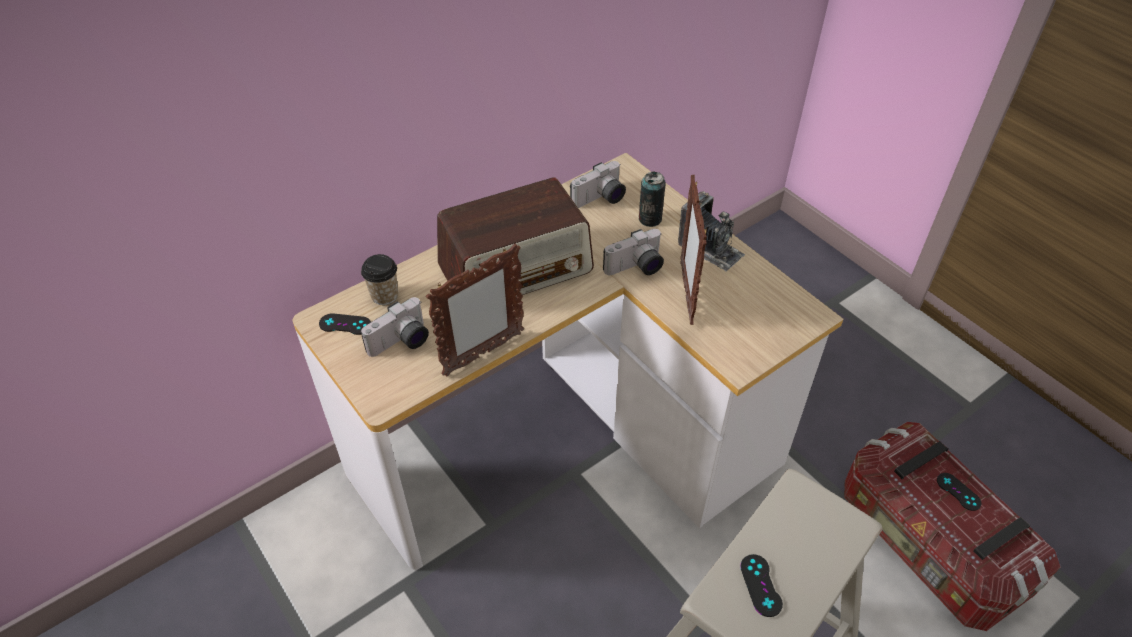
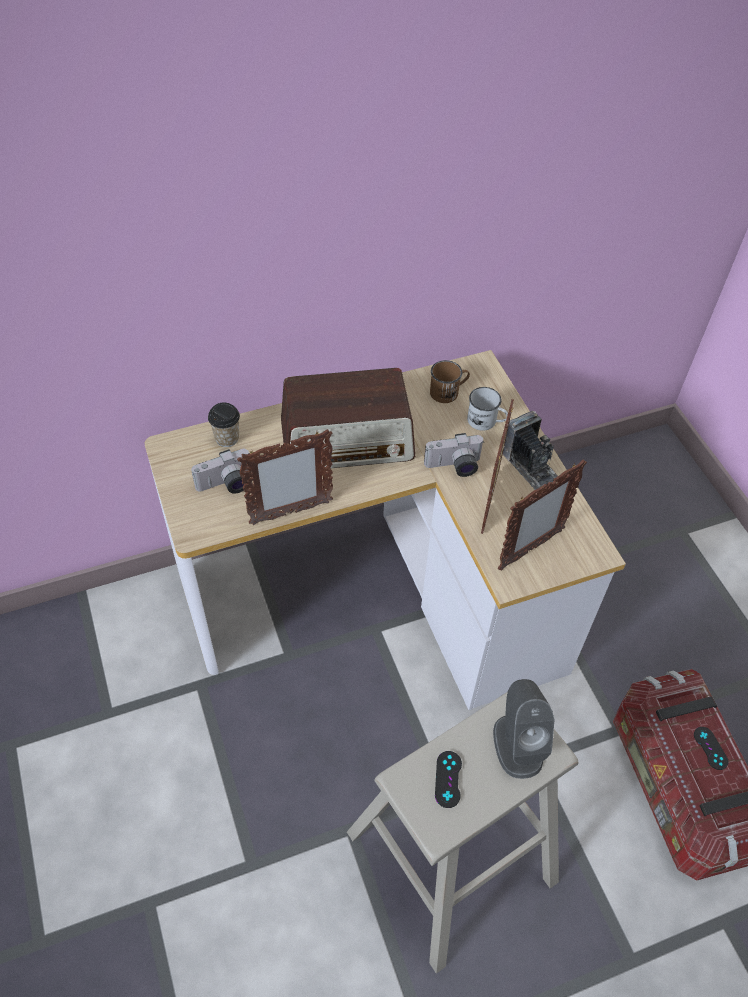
camera: 15 degrees right, 5 degrees up
(345, 324) = (186, 456): black game controller -> none
(600, 199) = (448, 392): camera -> brown mug
(650, 219) = (486, 422): can -> white mug
(745, 329) = (530, 550): none -> picture frame
(816, 527) = (517, 744): none -> grey speaker

